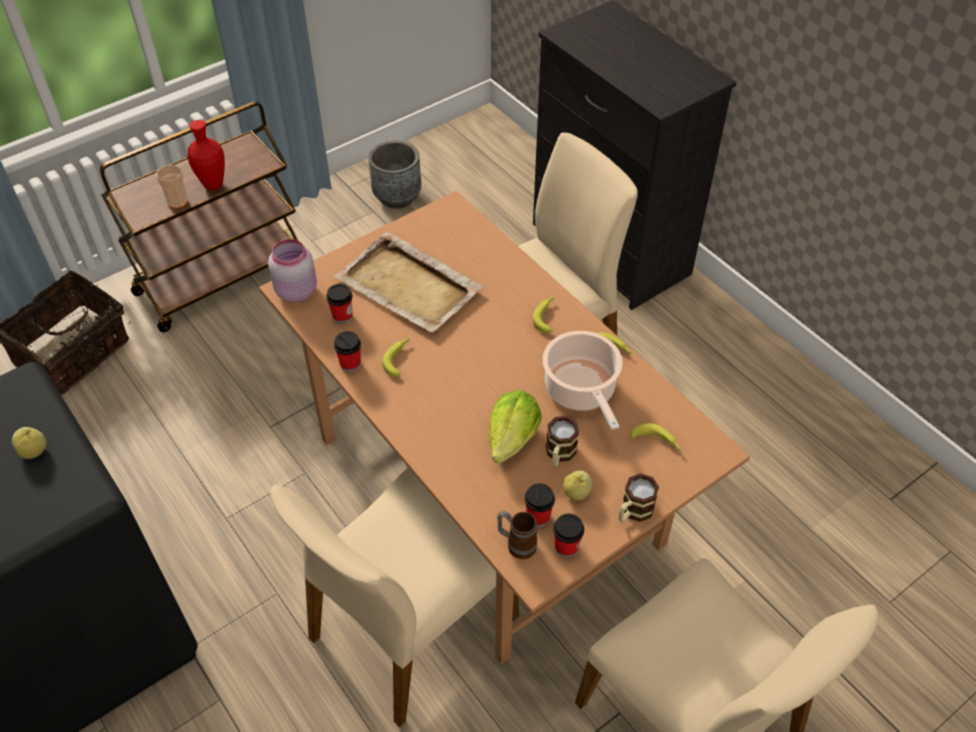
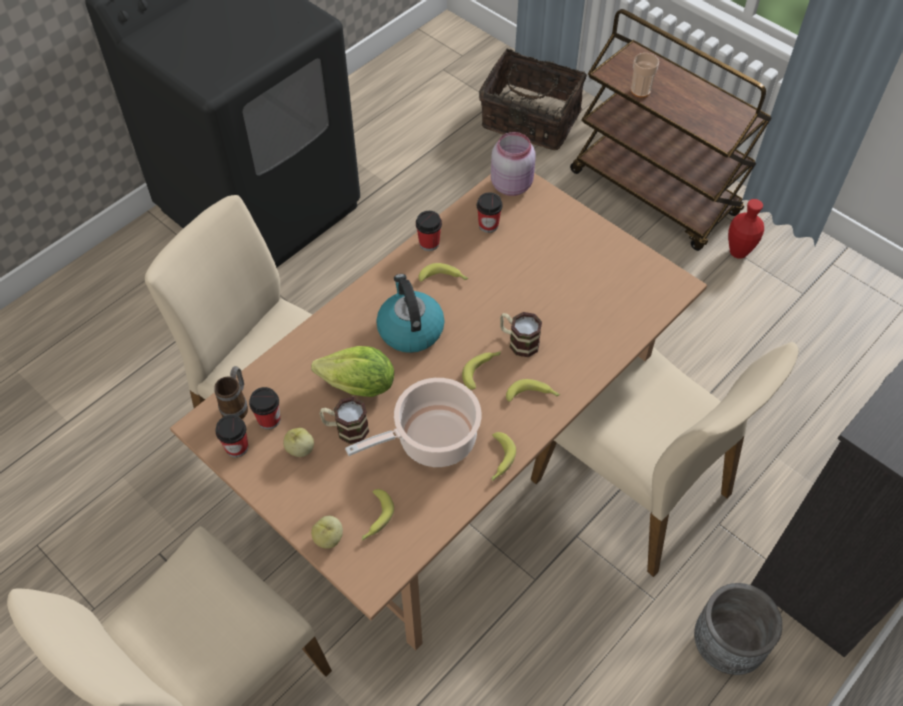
camera: 80 degrees right, 5 degrees up
(34, 451) = (248, 47): apple -> apple (329, 539)
(213, 185) = (674, 109): red vase -> red vase (738, 252)
(397, 197) = (836, 310): grey planter -> grey planter (726, 645)
(409, 286) = (543, 269): beige tray -> none
(453, 392) = (410, 329): none -> kettle
(513, 346) = (482, 370): none -> banana
(633, 512) = (282, 502): mug -> mug (518, 341)

